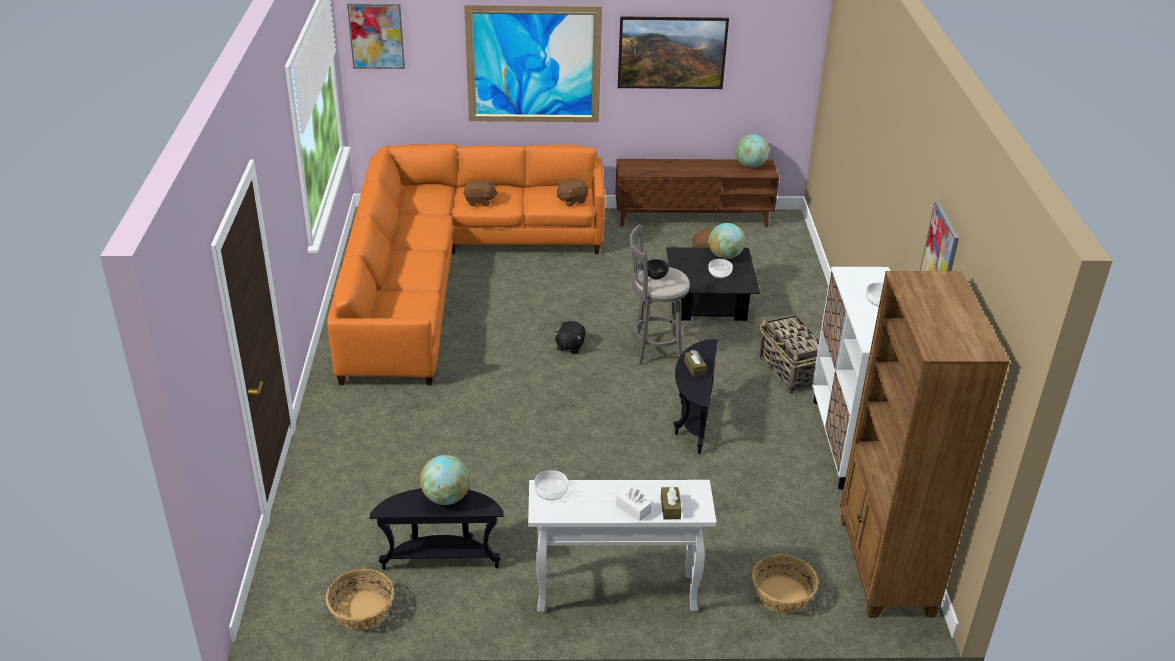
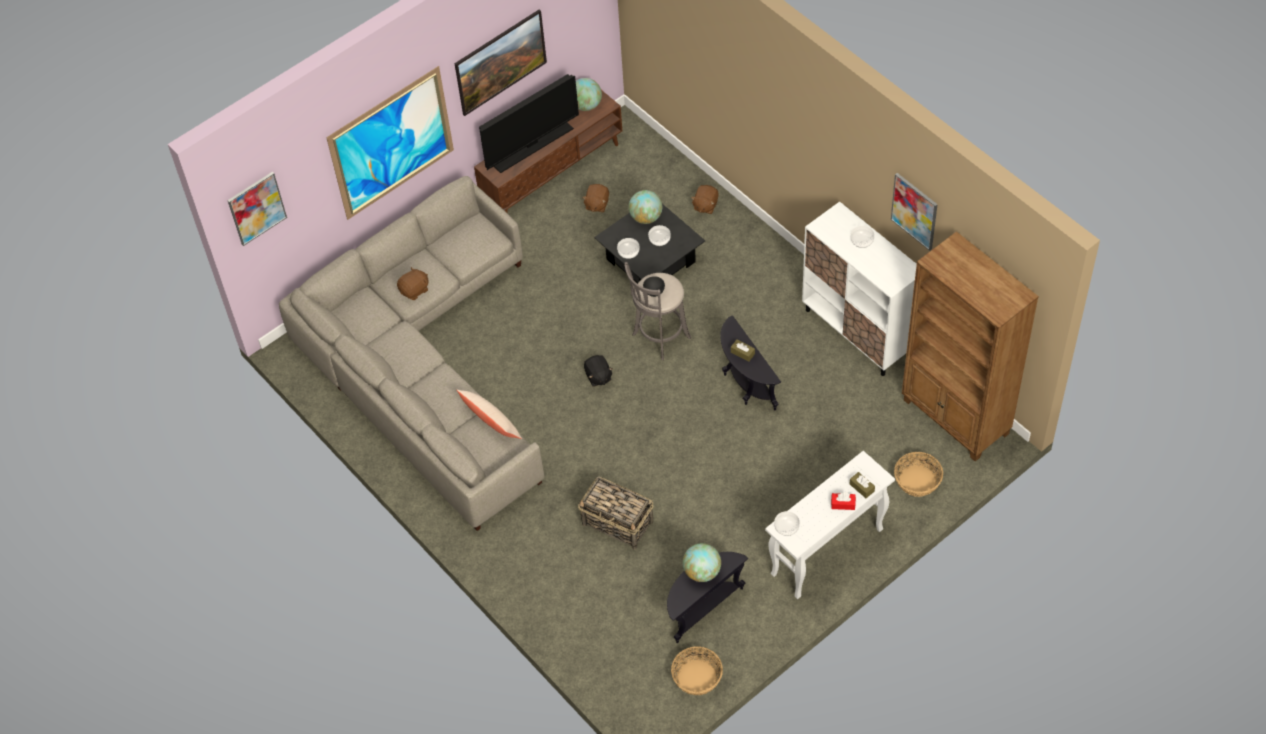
camera: 35 degrees left, 20 degrees up
(422, 300) = (491, 423): none -> beige pillow
(447, 271) = (424, 366): orange sofa -> grey sofa
(571, 200) = (485, 239): brown plush toy -> brown plush toy (705, 205)
(633, 509) = (843, 504): white tissue box -> red tissue box
(677, 167) = (532, 146): none -> television
(683, 268) = (628, 252): none -> bowl
(790, 371) = (768, 292): basket -> basket (618, 523)

